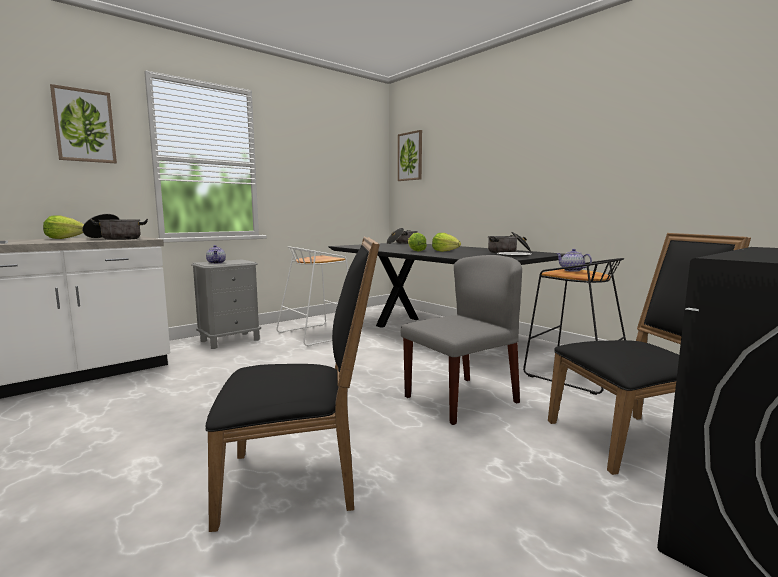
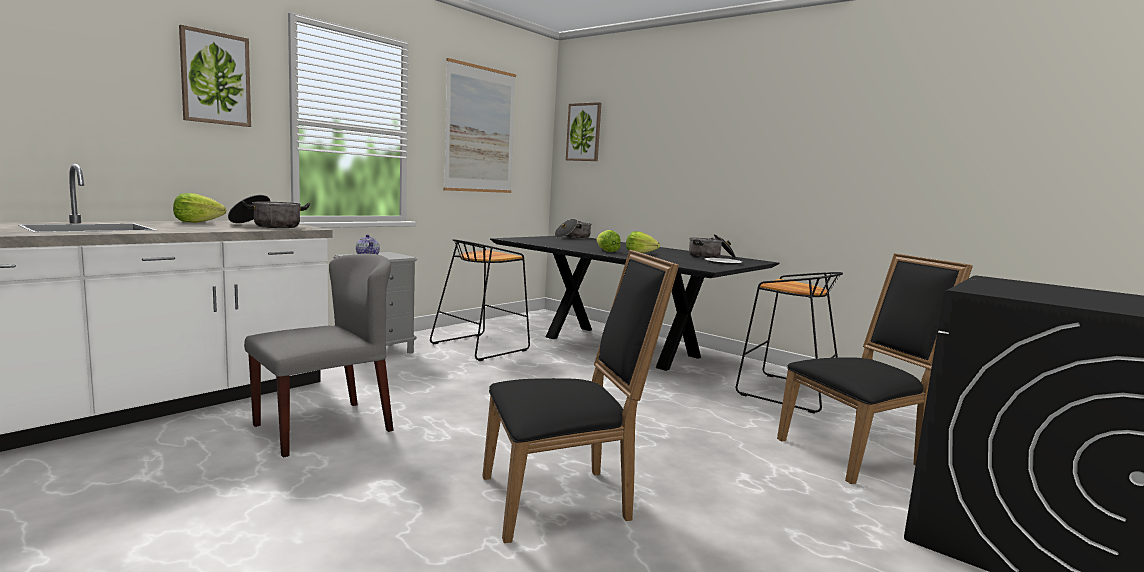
camera: 10 degrees left, 0 degrees up
(316, 334) = (480, 346): white stool -> black stool
(321, 159) = (480, 130): none -> picture
(461, 399) = (683, 418): grey chair -> grey chair (324, 427)
(571, 270) = (787, 282): teapot -> none

